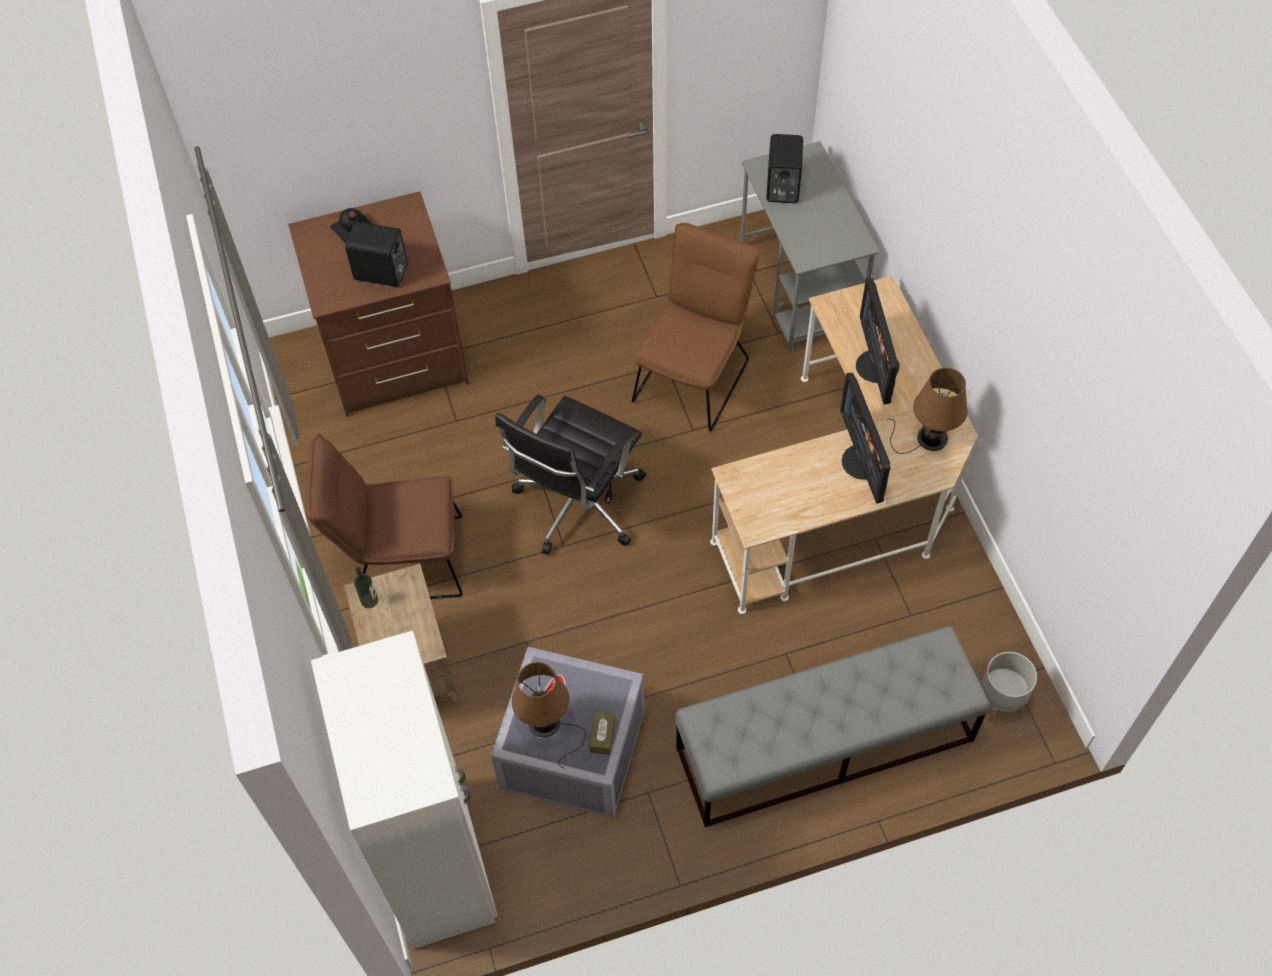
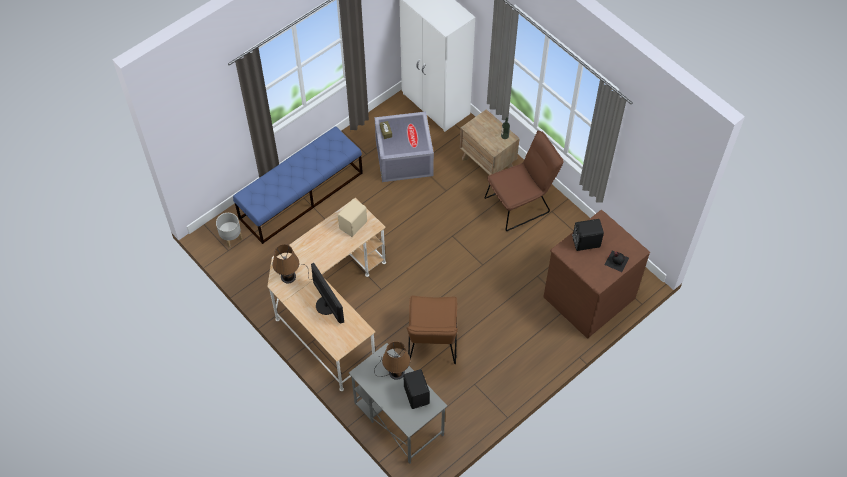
camera: 155 degrees right, 0 degrees up
(547, 725) = (409, 128): brown table lamp -> brown table lamp (394, 371)
(577, 505) = (456, 256): black office chair -> none
(770, 491) = (354, 225): none -> beige speaker
(824, 744) = (301, 195): grey bench -> blue bench
(863, 462) = (317, 254): monitor -> none

